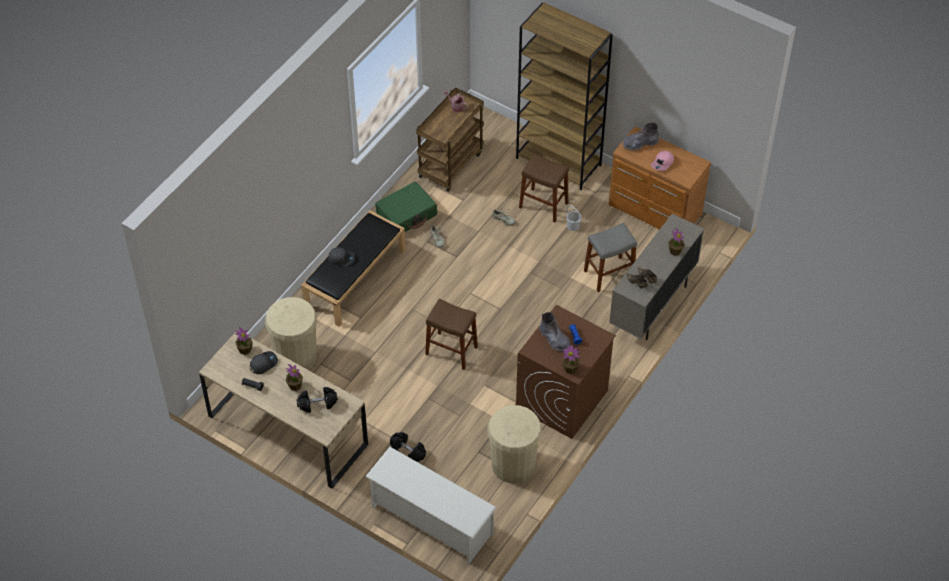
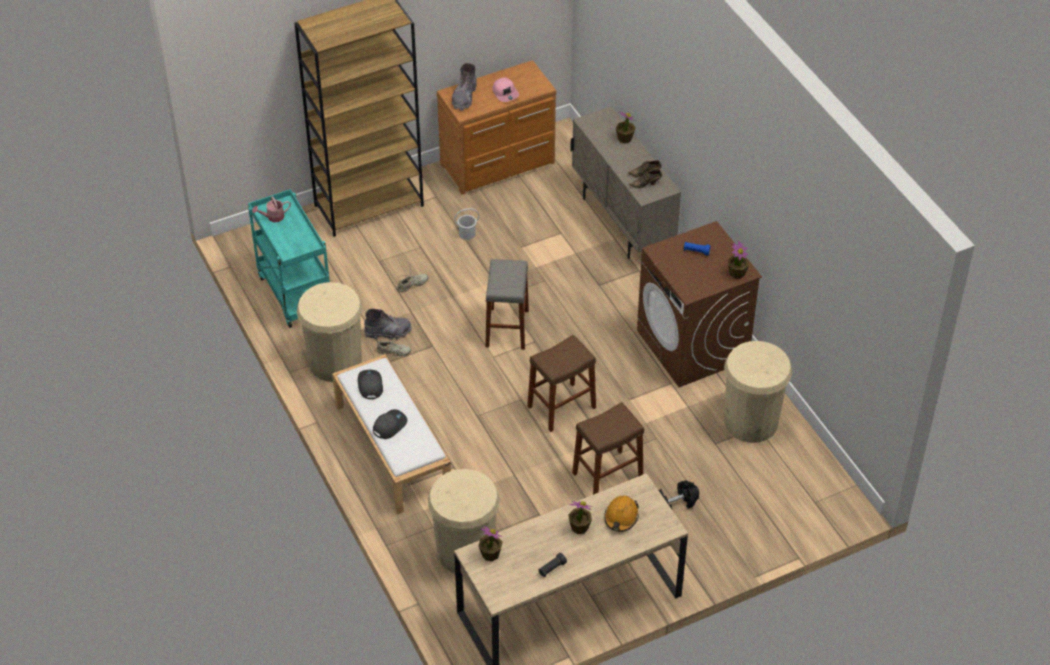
camera: 60 degrees left, 5 degrees down
(263, 363) = (525, 544): grey cap -> grey cap (370, 385)
(317, 404) = (621, 517): black dumbbell -> orange hard hat
(355, 278) = (391, 447): black bench -> white bench
(407, 214) = (335, 362): green suitcase -> beige trash can
(431, 520) = (781, 523): white shoe rack -> none
(450, 164) = (294, 293): brown cart -> turquoise cart
(543, 205) = (419, 244): brown stool -> brown stool (607, 475)
(554, 339) = (689, 268): grey boot -> grey boot (388, 332)
(609, 274) = (555, 236): grey stool -> grey stool (507, 328)

